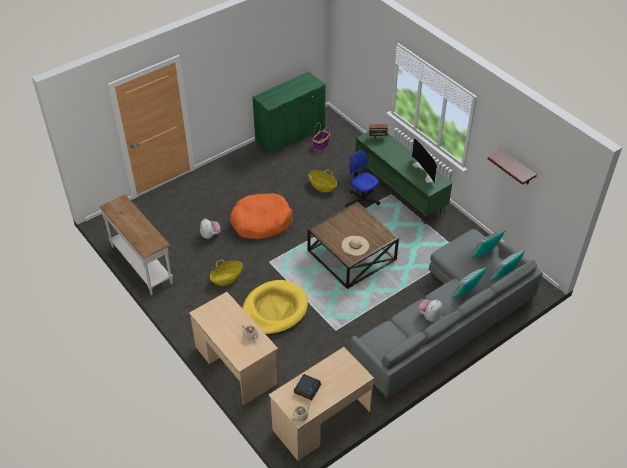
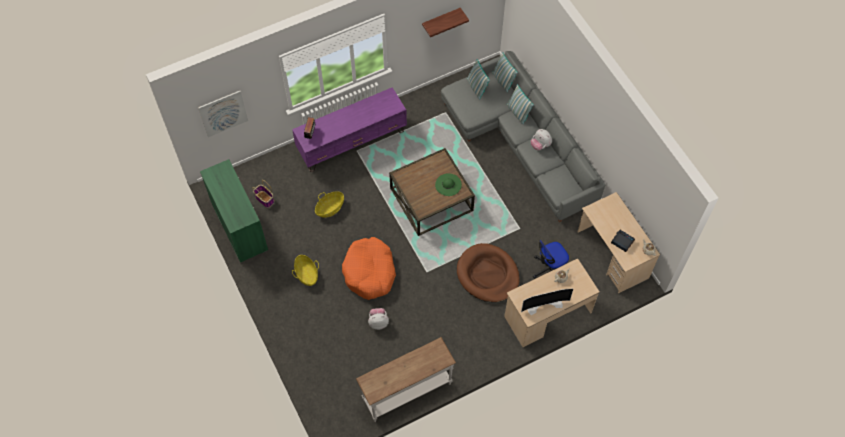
camera: 80 degrees left, 15 degrees up
(227, 278) = (441, 312): basket -> basket (306, 274)
(274, 309) = (488, 274): yellow dog bed -> brown dog bed
(354, 55) = (223, 113): none -> picture
(355, 245) = (448, 184): beige hat -> green hat
(362, 202) = (361, 177): office chair -> office chair (549, 269)
(400, 190) = (352, 142): green tv stand -> purple tv stand
(425, 171) = (371, 104): television -> television (544, 304)

